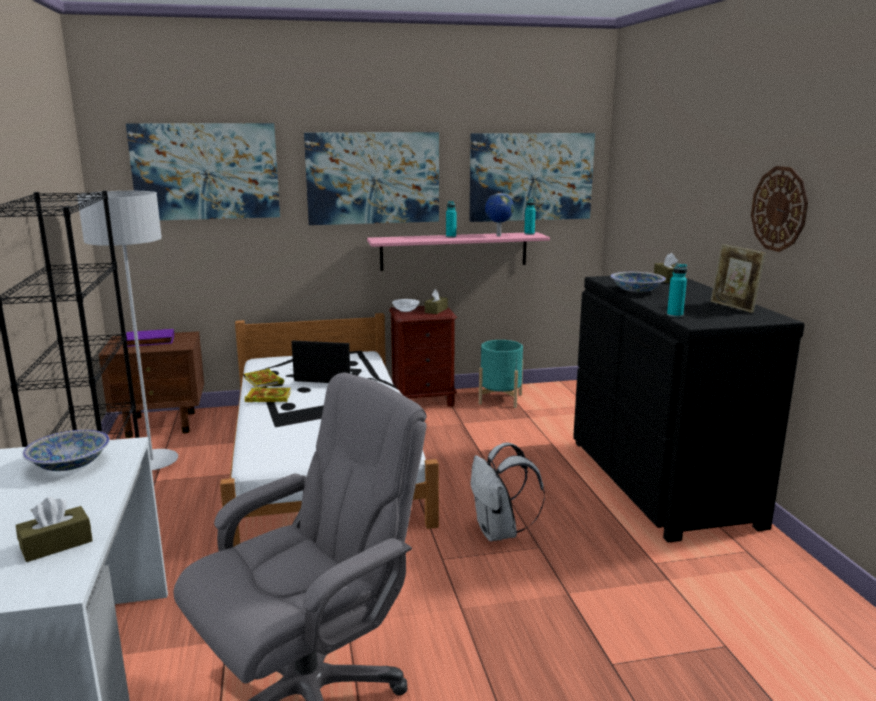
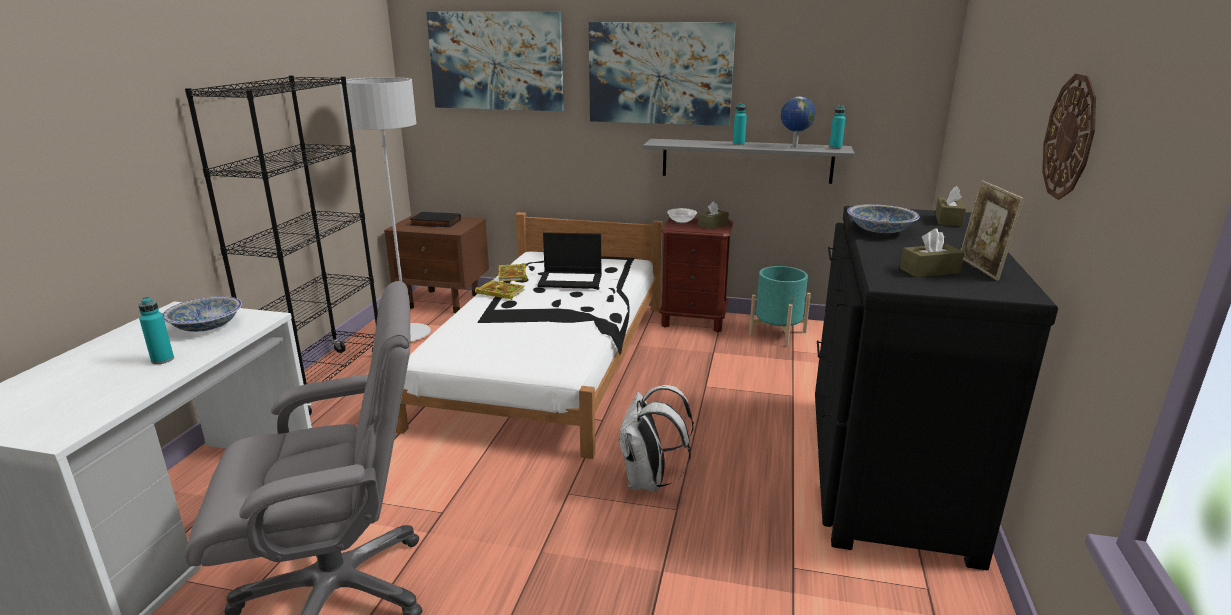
camera: 25 degrees right, 5 degrees up
(56, 544) = (106, 396): brown tissue box -> brown tissue box (929, 271)
(149, 341) = (435, 223): purple book -> black book
(327, 376) = (571, 280): laptop -> laptop turned 150 degrees clockwise
(454, 251) = (746, 160): pink shelf -> grey shelf
(531, 177) = (848, 78): picture -> none
(674, 315) = (878, 269): turquoise bottle -> turquoise bottle (162, 360)

